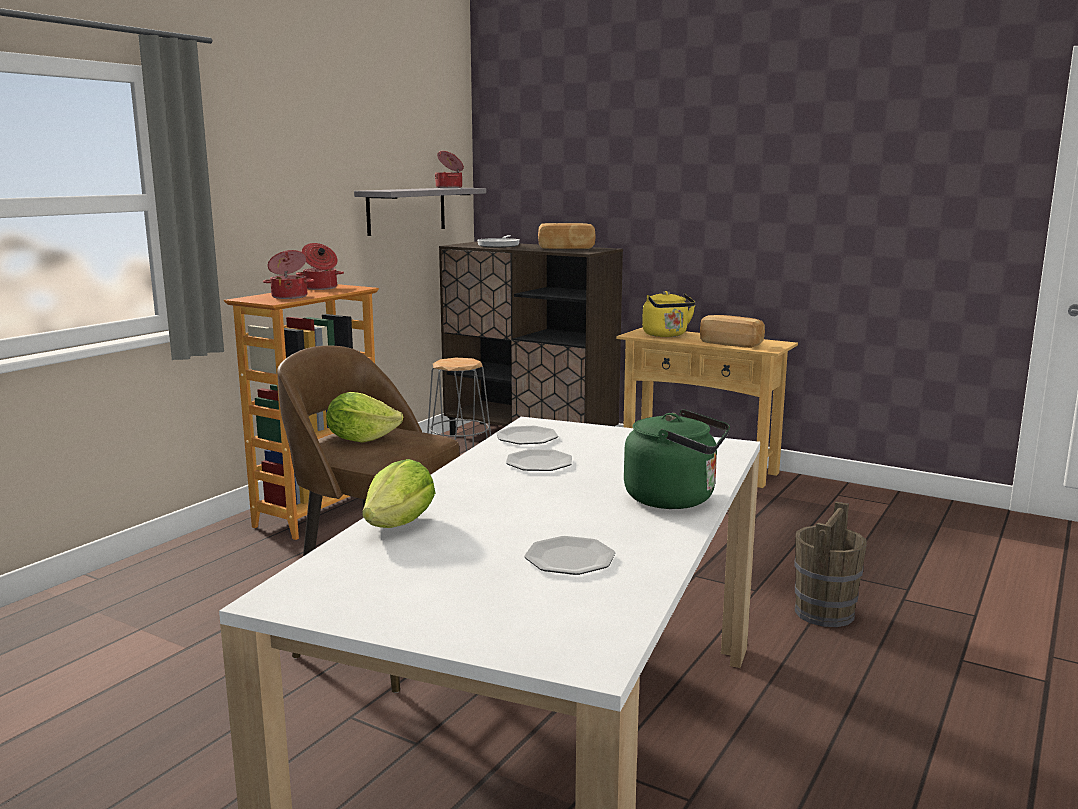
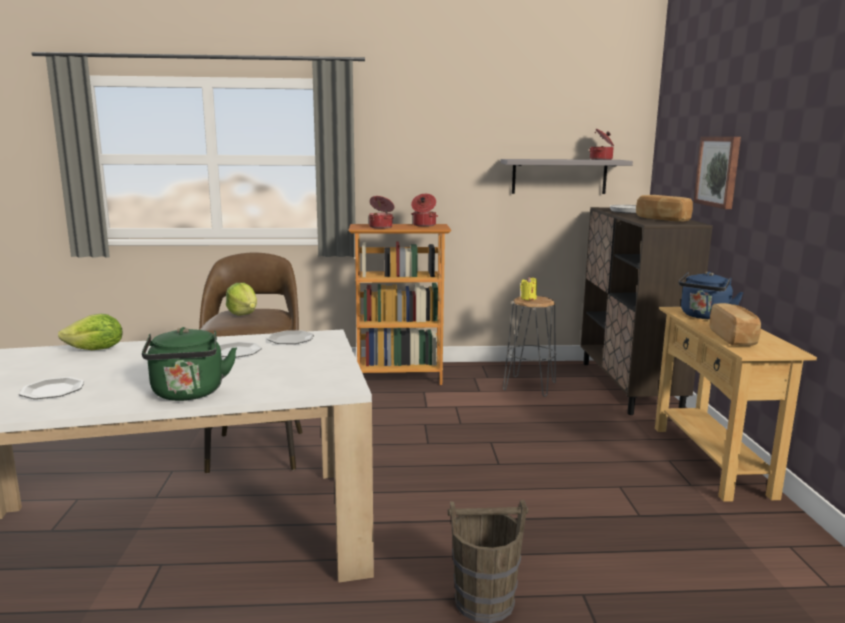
camera: 55 degrees right, 0 degrees up
(450, 362) = (528, 298): none -> yellow candle
(615, 194) = (718, 171): none -> picture
(666, 335) = (704, 316): yellow kettle -> blue kettle

